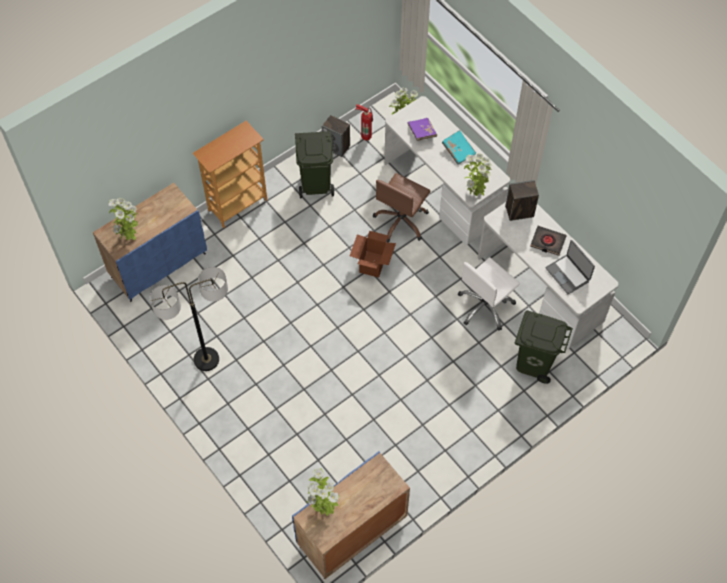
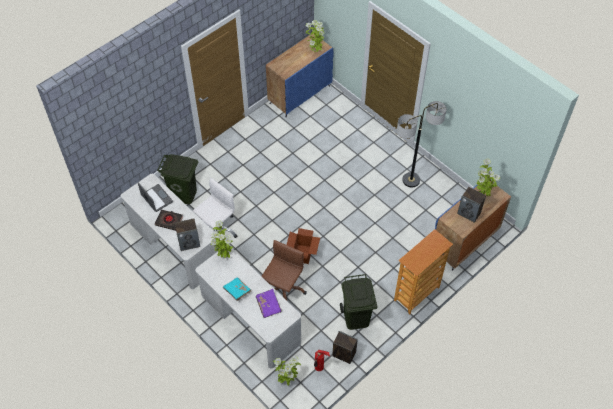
camera: 175 degrees right, 5 degrees down
(155, 213) = (469, 213): none -> speaker

